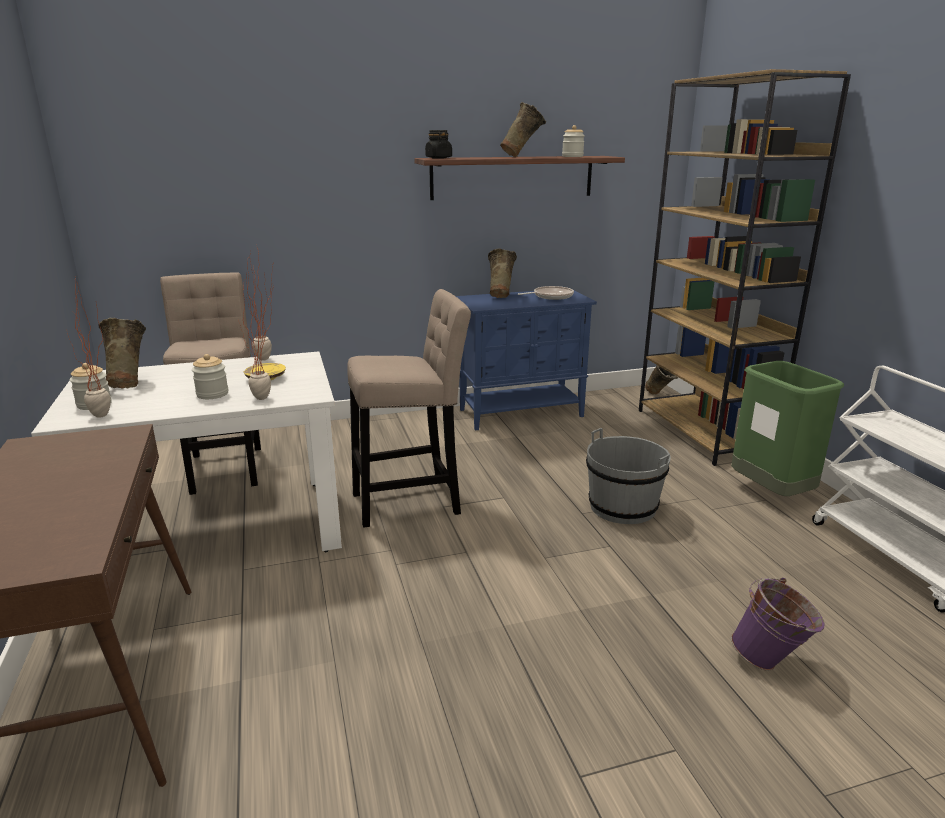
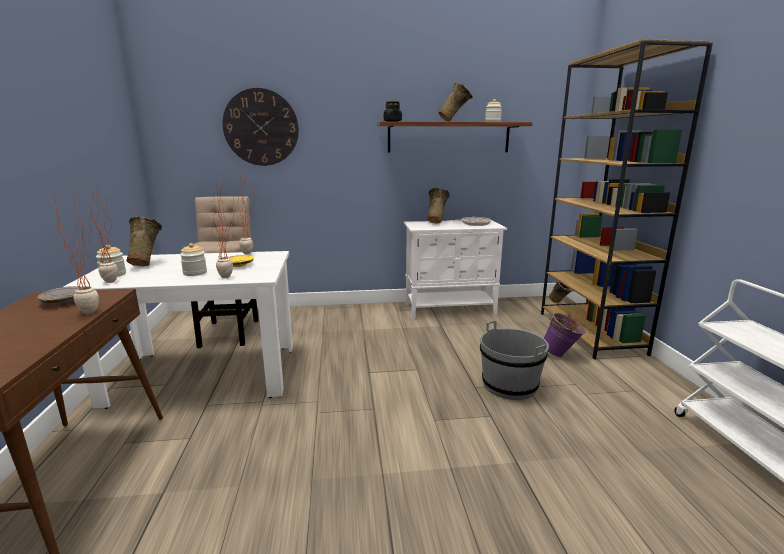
camera: 10 degrees right, 5 degrees down
(68, 450) = (64, 301): none -> grey plate
(127, 459) = (95, 310): none -> potted plant
(247, 168) = (261, 127): none -> wall clock
(412, 502) = (347, 367): beige stool -> none
(522, 413) = (450, 309): blue cabinet -> white cabinet
(770, 493) = (639, 385): green trash can -> none
(771, 660) = (615, 539): purple bucket -> purple bucket (561, 355)

